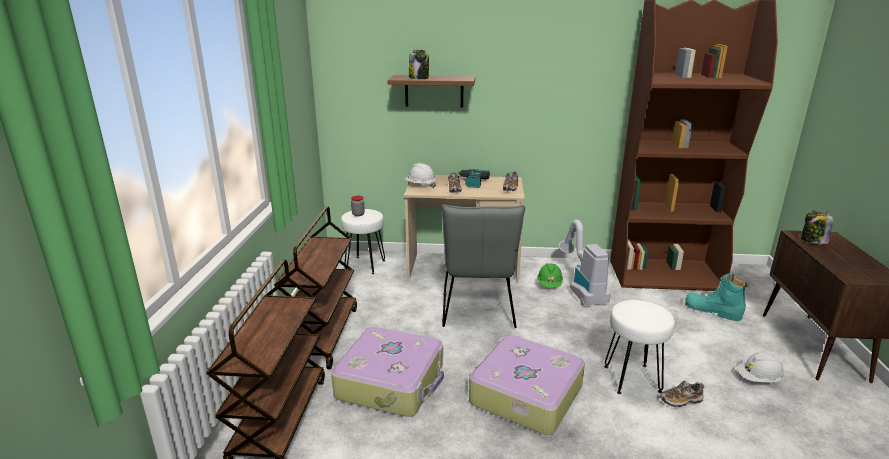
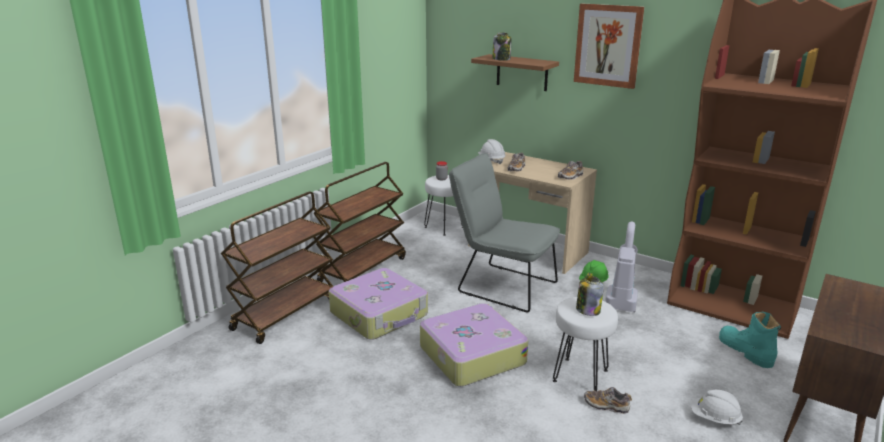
camera: 30 degrees right, 0 degrees up
(472, 182) = (541, 166): power drill -> none
(478, 311) = (501, 285): grey chair -> grey chair turned 90 degrees clockwise
(526, 56) = (608, 45): none -> picture
(813, 241) = (847, 291): jar -> jar (587, 310)

